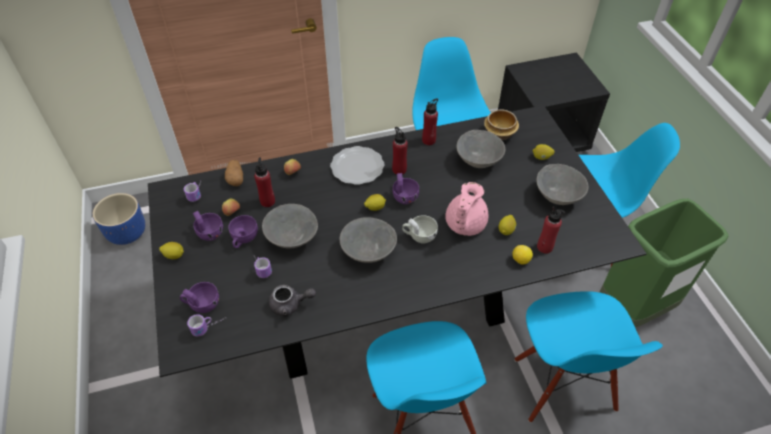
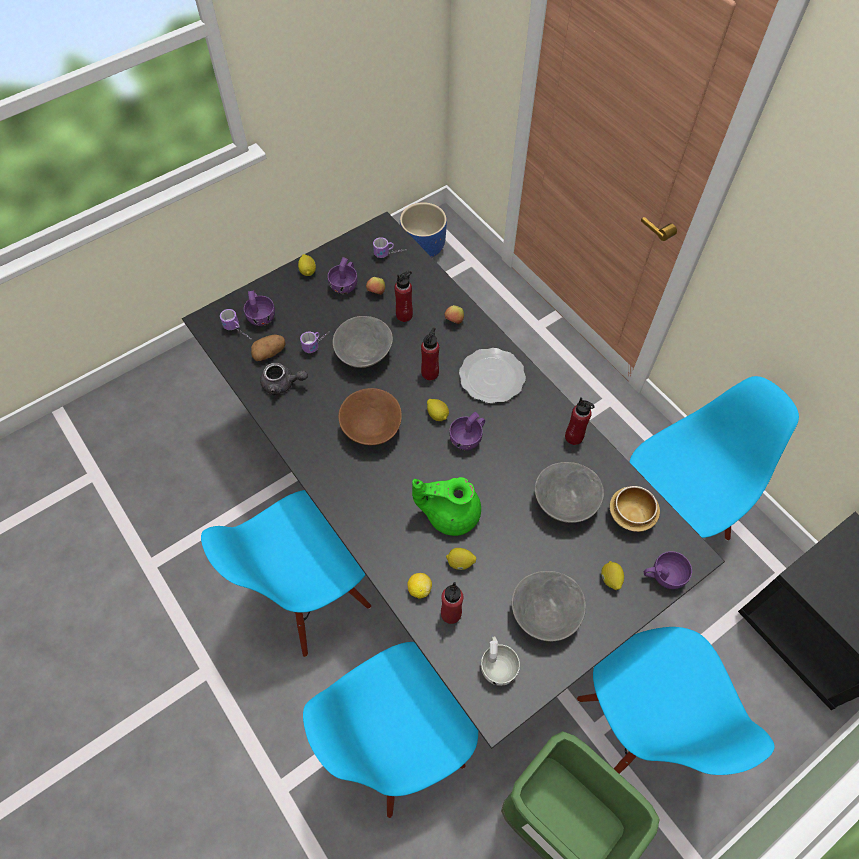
camera: 70 degrees right, 10 degrees up
(236, 178) = (423, 276): potato -> potato (269, 353)
(243, 239) = (347, 315): purple cup -> purple cup (663, 576)
(290, 305) = (282, 384): grey teapot -> grey teapot turned 60 degrees counterclockwise
(369, 252) = (372, 429): grey bowl -> brown bowl
(399, 170) = (507, 420): red bottle -> red bottle (430, 373)
(419, 236) = (413, 471): white cup -> white cup (497, 664)
(464, 224) = (450, 513): pink teapot -> green teapot

